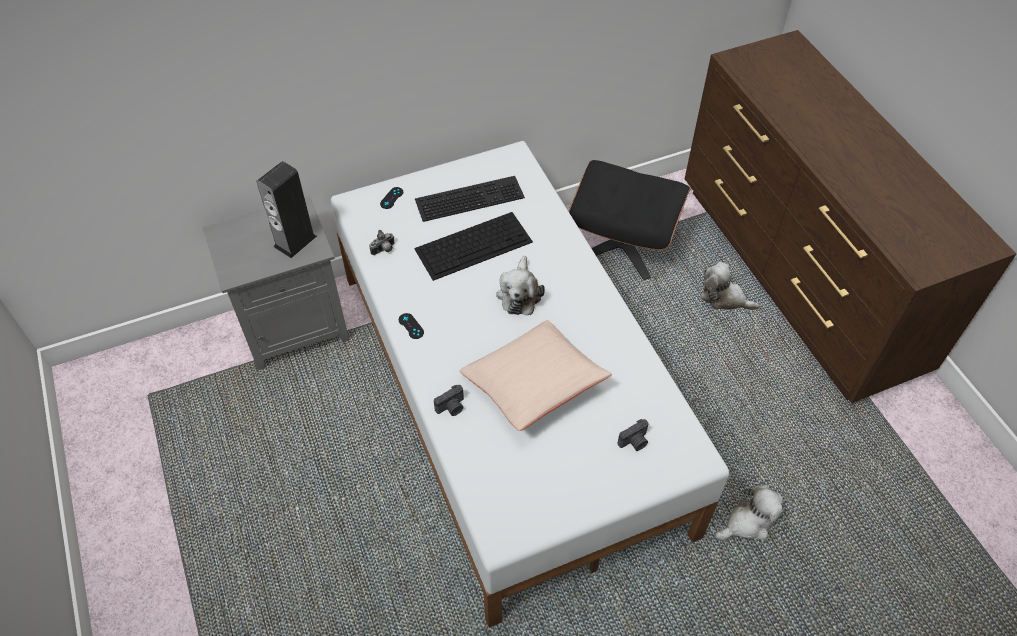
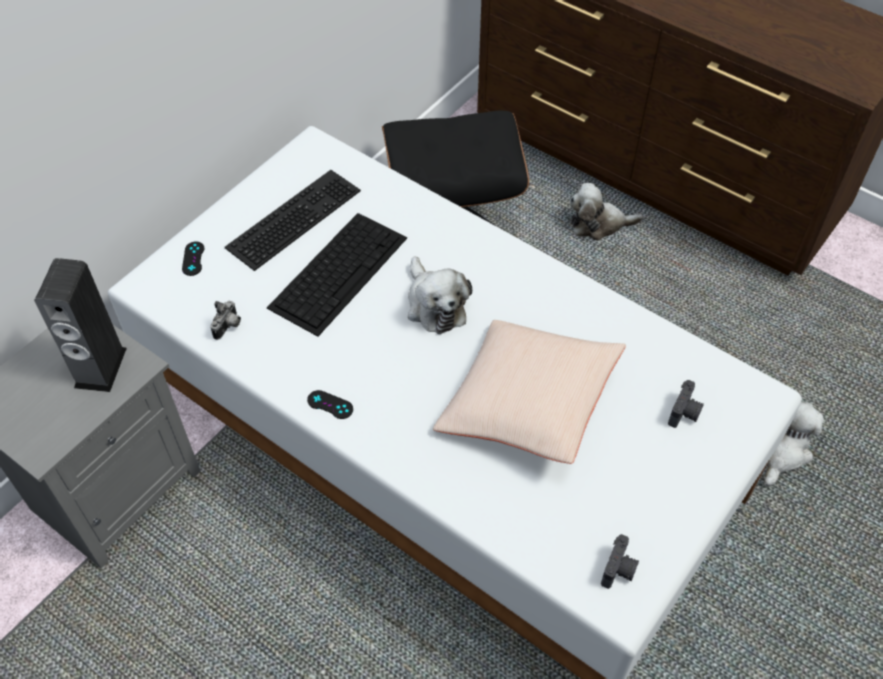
camera: 30 degrees left, 0 degrees up
(451, 407) = (451, 479): camera -> camera (619, 570)

